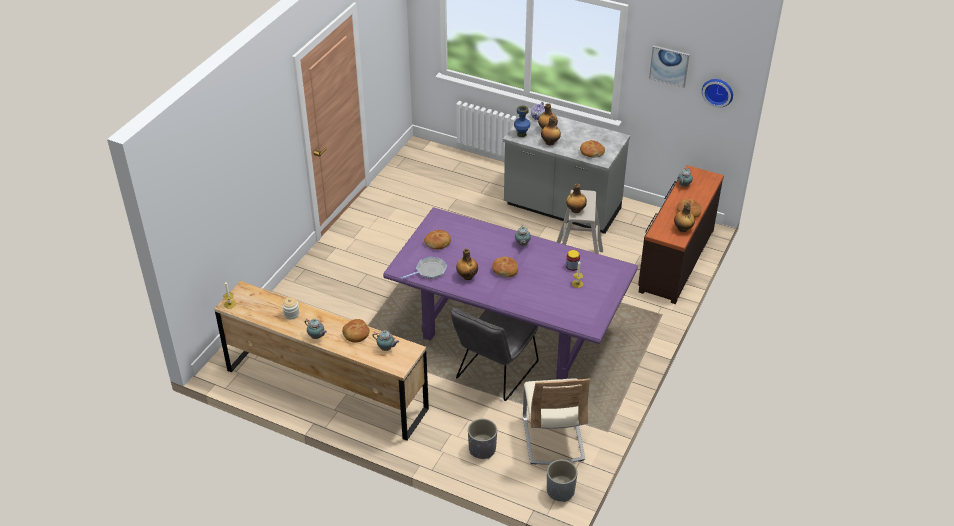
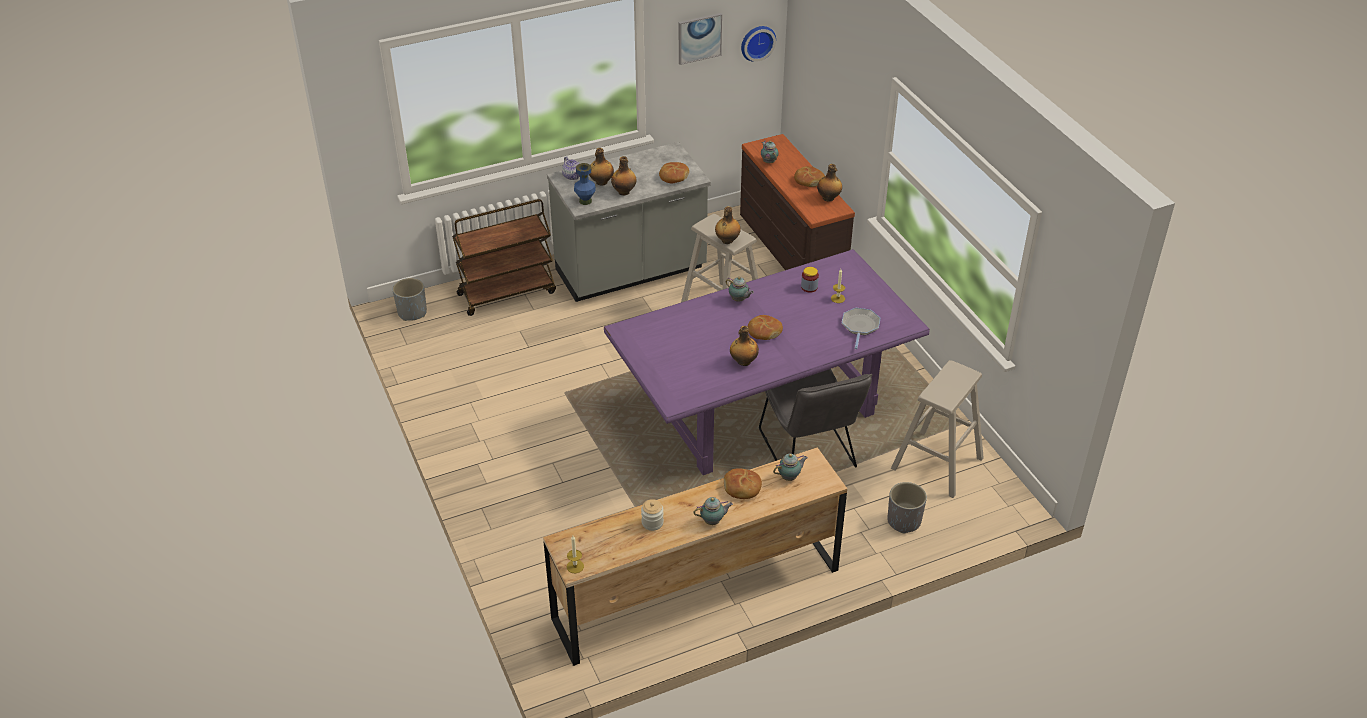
camera: 50 degrees left, 0 degrees up
(429, 271) = (703, 383): frying pan -> frying pan (860, 326)
(438, 243) = (666, 353): bread -> none
(481, 175) = (507, 293): none -> brown cart
(553, 438) = (937, 463): beige chair -> beige stool
(560, 491) = (1008, 498): grey planter -> grey planter (412, 312)

